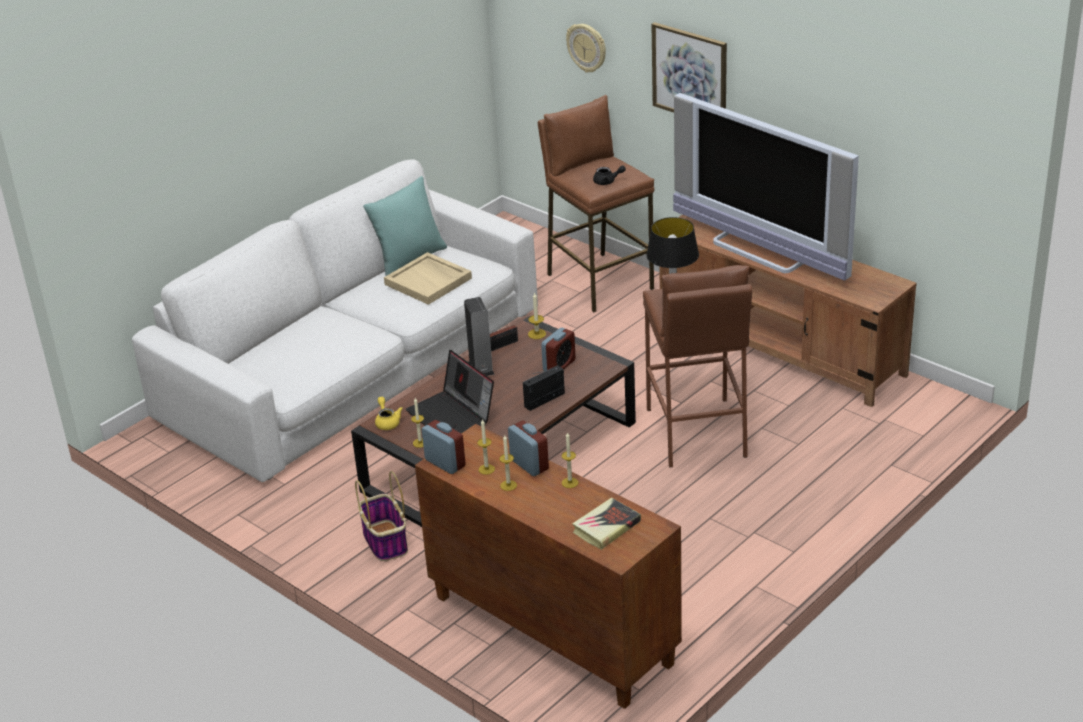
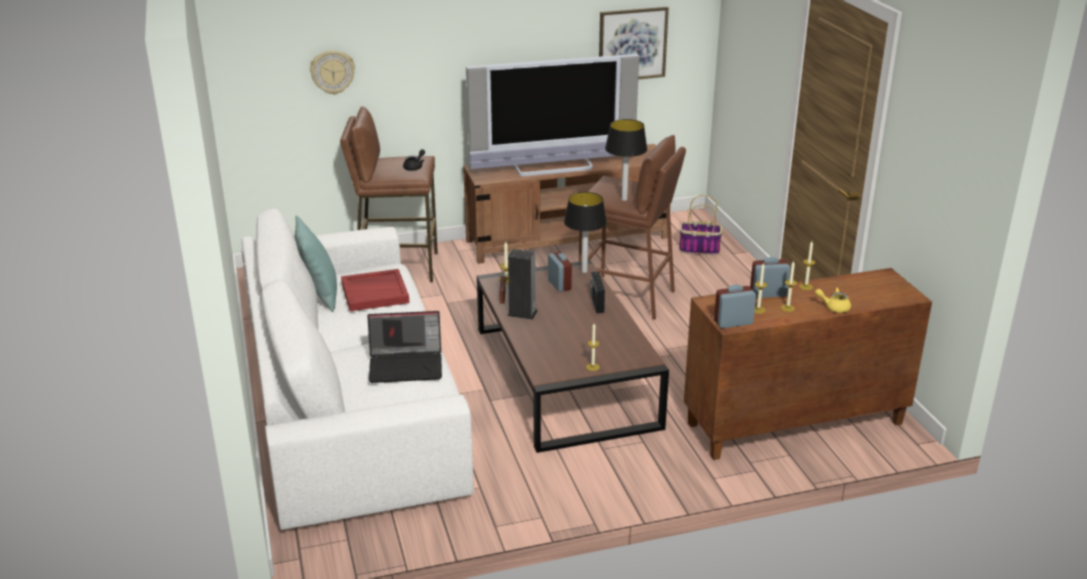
camera: 60 degrees left, 5 degrees down
(384, 541) = (616, 461): basket -> basket (698, 249)
(387, 422) = (545, 372): yellow teapot -> yellow teapot (833, 307)
(429, 281) = (375, 292): beige tray -> red tray
(452, 416) = (573, 343): laptop -> laptop (407, 365)
(603, 368) = (584, 271): none -> table lamp
(606, 527) = (872, 290): book -> none
(690, 74) = (444, 57): picture -> picture (632, 44)

